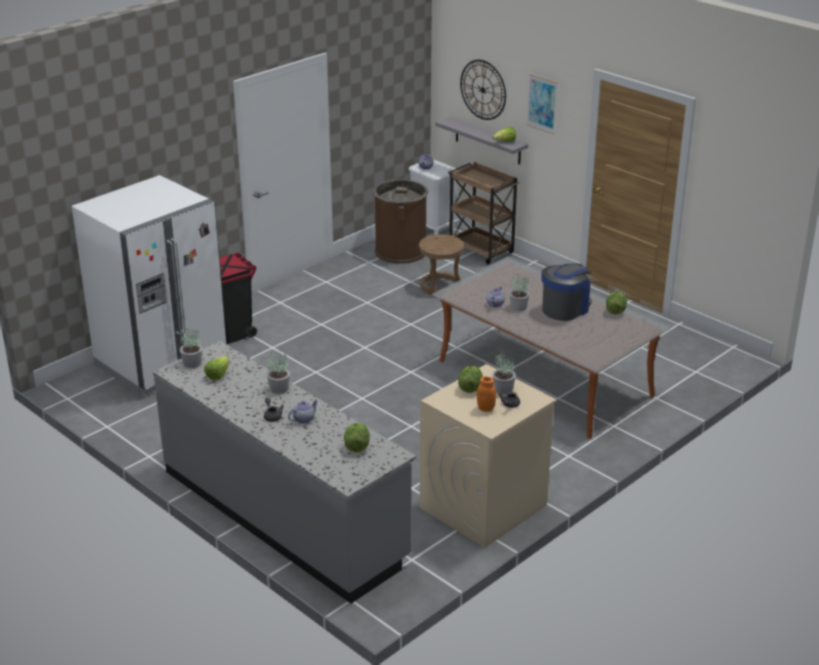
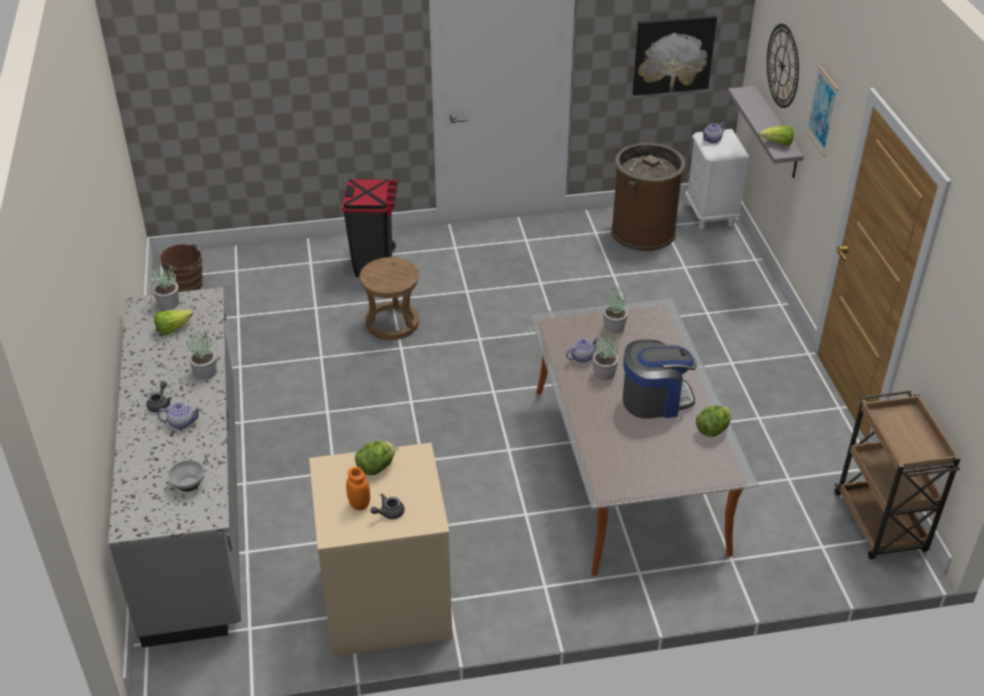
camera: 35 degrees right, 10 degrees up
(98, 395) = (188, 286): none -> brown bucket
(161, 362) = (277, 272): white fridge -> none
(357, 447) = (188, 484): lettuce -> bowl
(389, 107) = (673, 54): none -> picture
(441, 286) = (639, 295): brown stool -> brown stool (392, 323)
(481, 250) = (735, 265): brown cart -> brown cart (880, 524)
(502, 389) = (408, 486): potted plant -> potted plant (613, 326)

